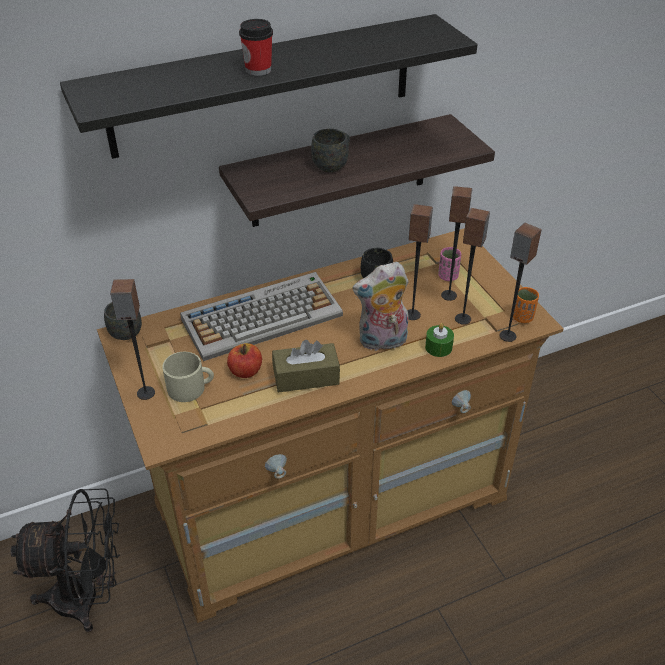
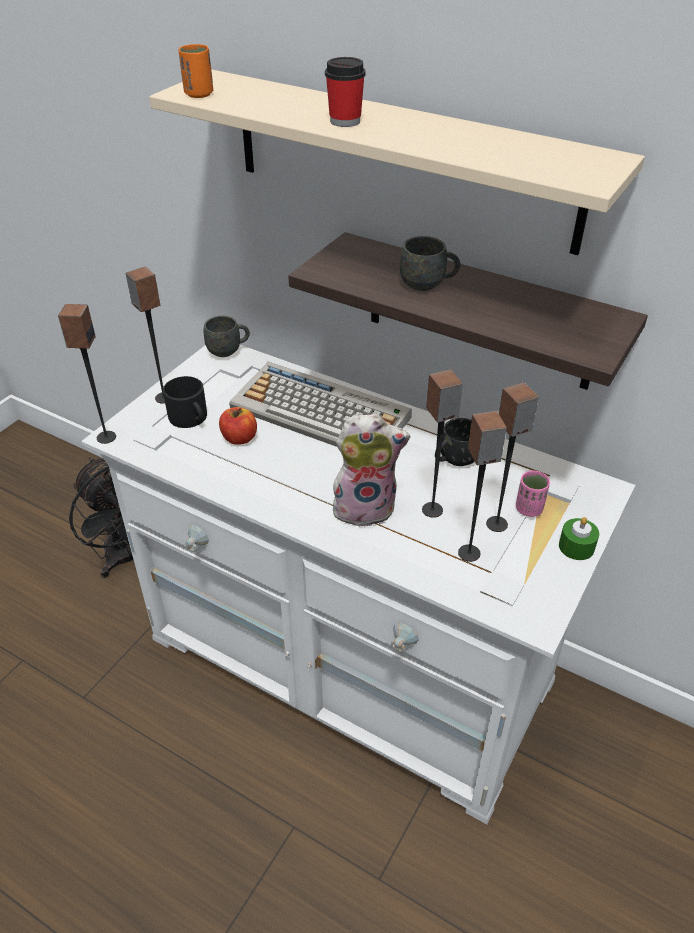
camera: 55 degrees right, 0 degrees up
(191, 388) = (190, 418): beige mug -> black mug
(263, 86) = (401, 159): black shelf -> beige shelf
(306, 377) = (265, 478): brown tissue box -> none
(333, 500) = (351, 661): brown dresser -> white dresser
(382, 342) = (365, 507): plush toy -> plush toy turned 135 degrees clockwise
(438, 347) = (401, 554): green candle -> green candle (576, 547)
(507, 336) = (478, 604): speaker -> speaker (106, 437)
(522, 317) = (526, 604): orange cup -> orange cup (199, 94)

